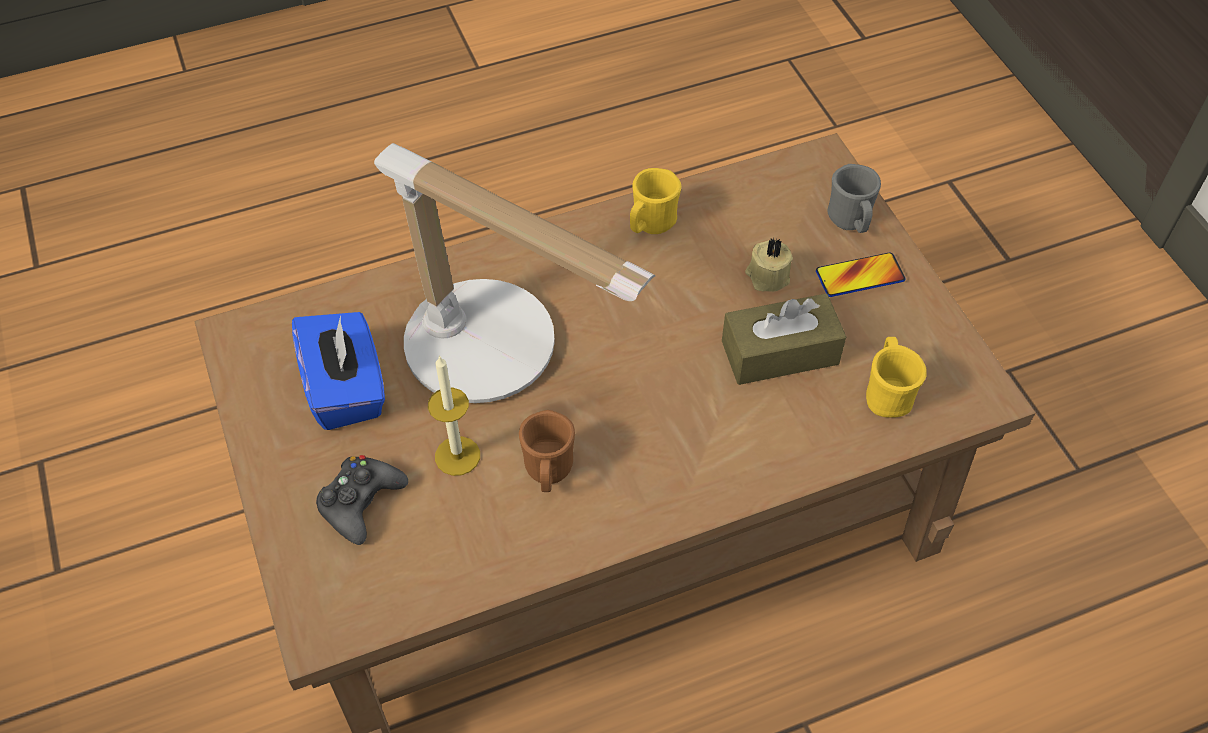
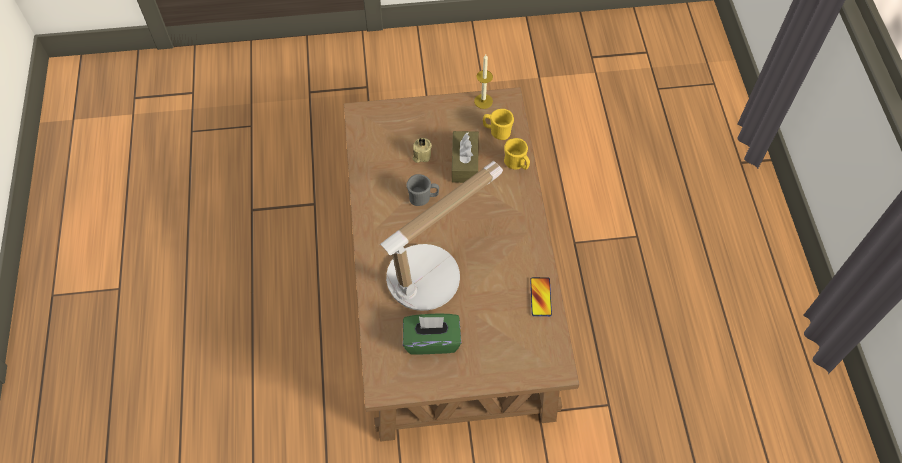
camera: 75 degrees left, 5 degrees up
(346, 389) = (432, 340): blue tissue box -> green tissue box
(360, 502) = (497, 343): black game controller -> none
(457, 456) = (483, 299): candle -> candle (483, 101)
(548, 472) = (502, 265): brown mug -> none
(650, 225) = (374, 192): yellow mug -> yellow mug (517, 164)
(850, 222) = (401, 115): grey mug -> grey mug (423, 198)
(859, 276) = (433, 121): phone -> phone (540, 297)

